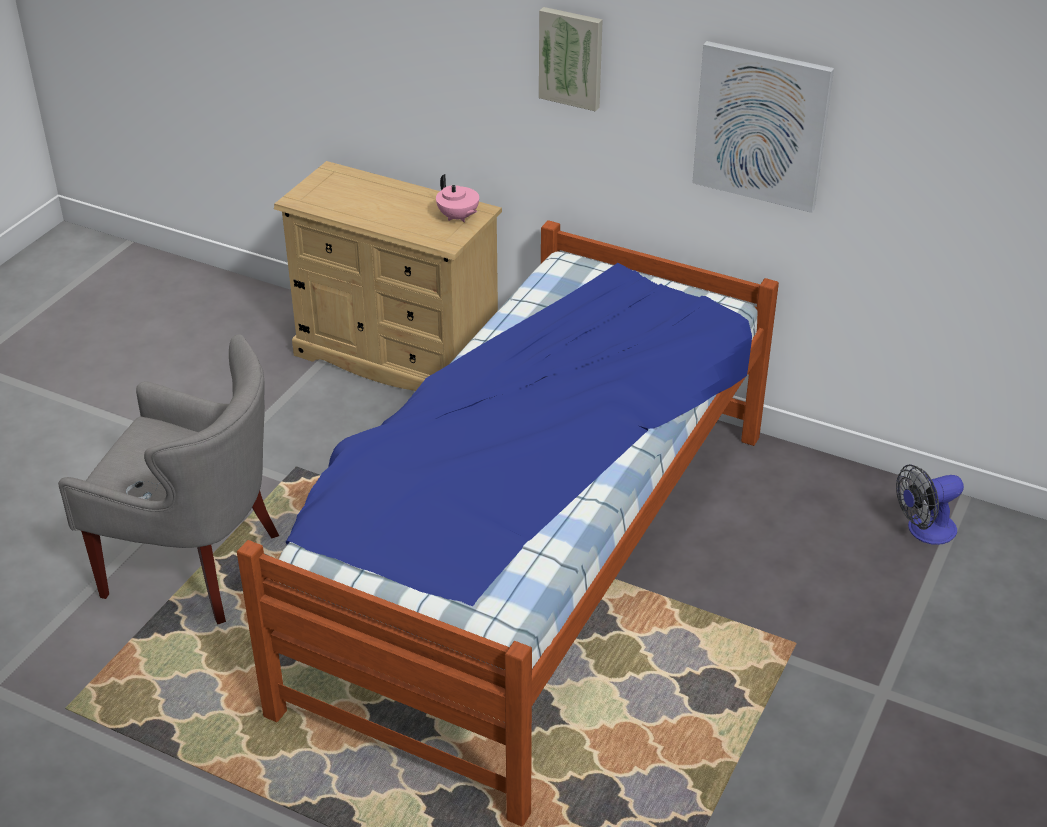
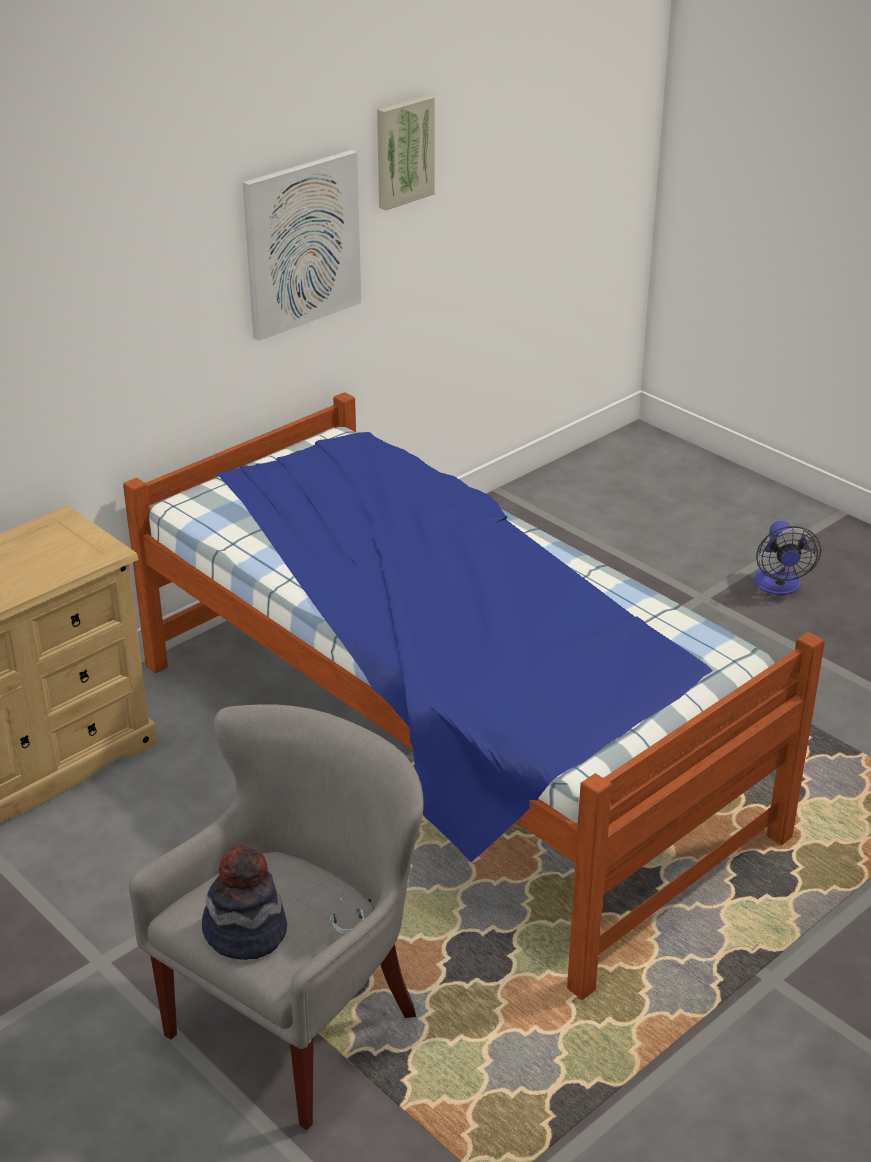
camera: 70 degrees left, 5 degrees down
(131, 455) = (245, 932): none -> hat
(458, 217) = (62, 535): pink teapot -> none
(571, 57) = (113, 276): picture -> picture (403, 151)
(924, 531) = (527, 521): fan -> fan (779, 587)

